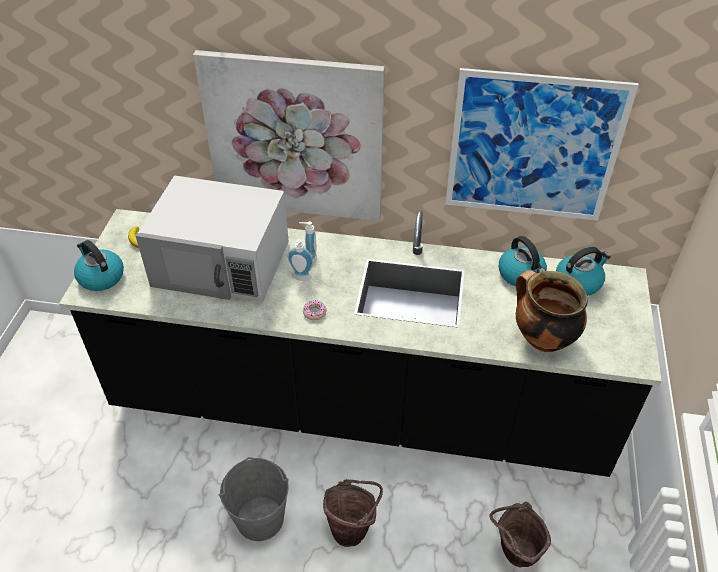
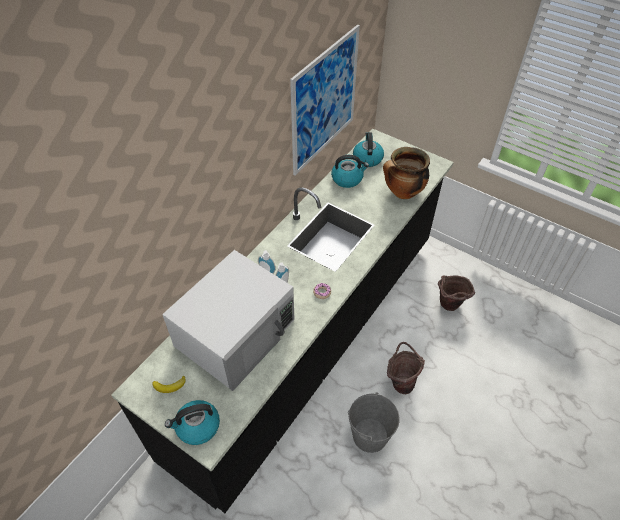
camera: 65 degrees left, 5 degrees up
(295, 138) = (215, 210): picture -> none

